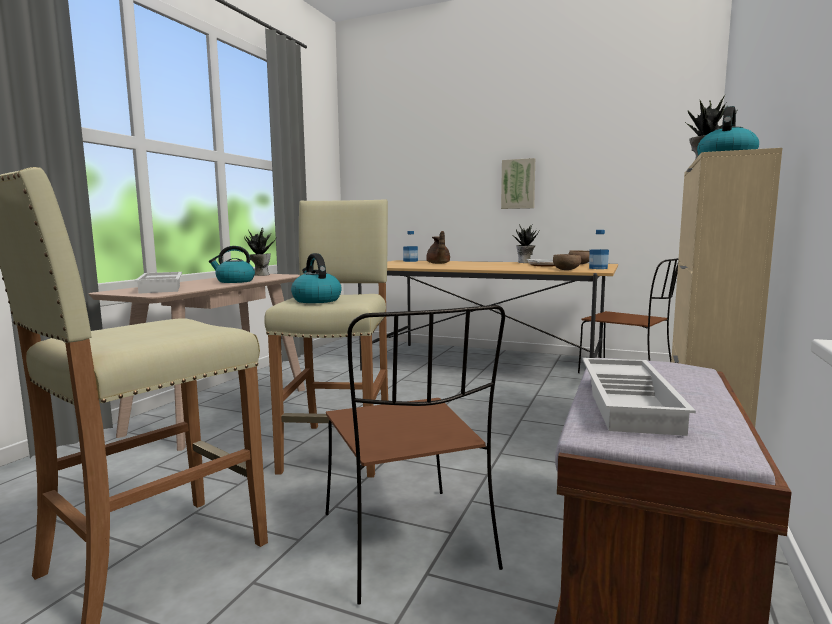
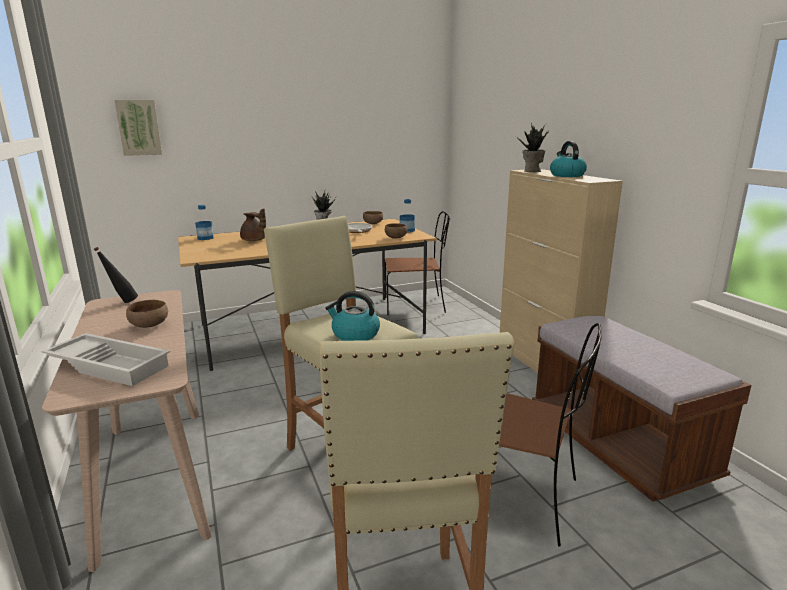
camera: 45 degrees left, 10 degrees up
(234, 281) = (150, 325): kettle -> brown bowl
(260, 275) = (122, 303): potted plant -> black bottle
(518, 184) = (299, 149): picture -> picture (139, 127)
(631, 403) = (643, 358): white tray -> none

